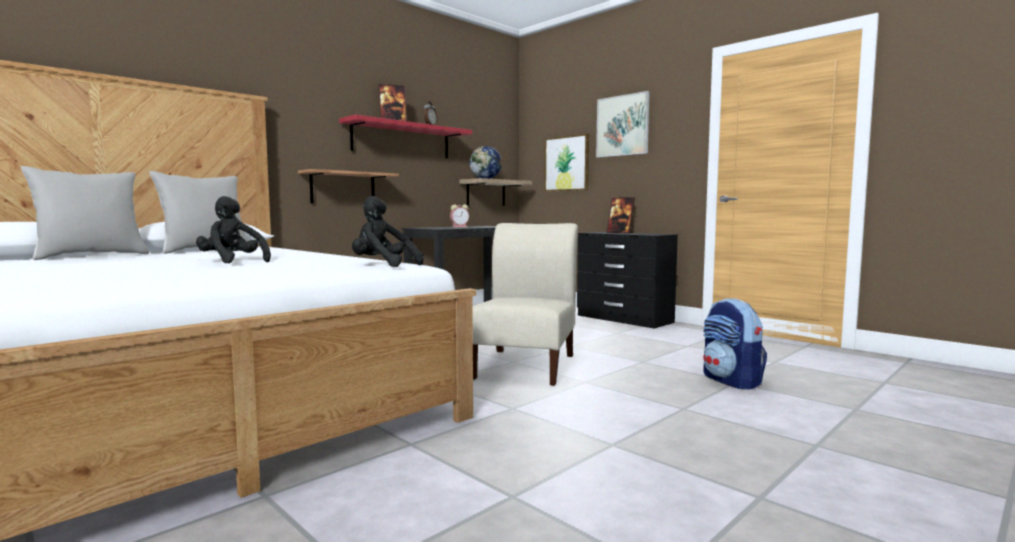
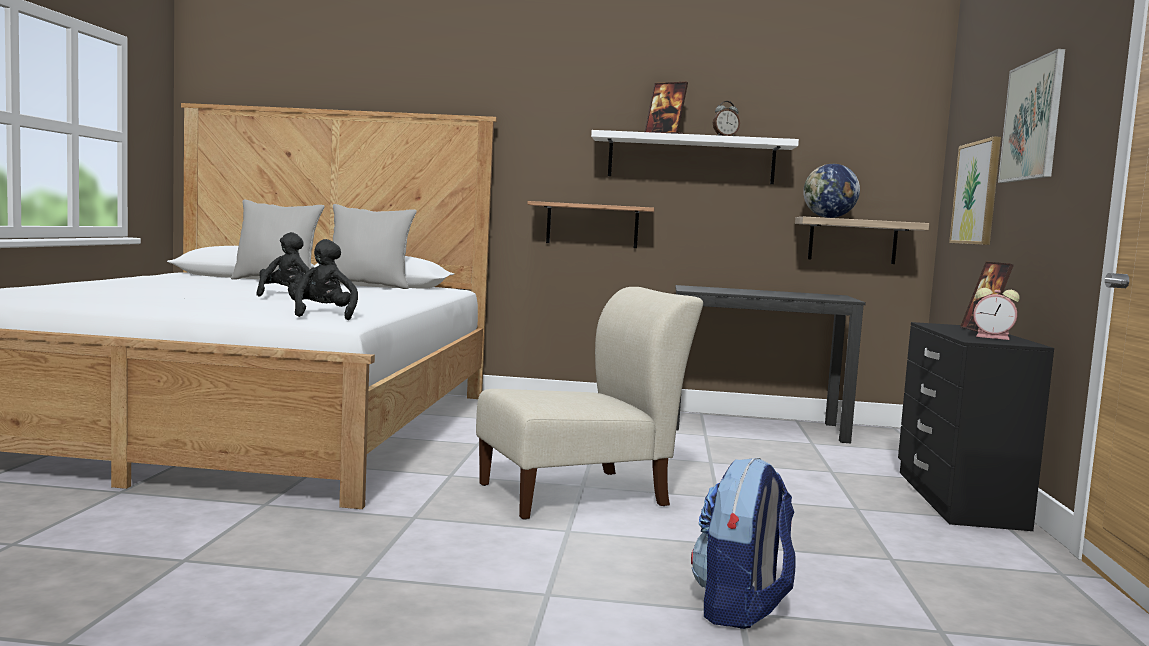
camera: 50 degrees right, 0 degrees up
(402, 140) = (691, 159): red shelf -> white shelf
(460, 227) = (762, 291): alarm clock -> alarm clock (994, 337)

